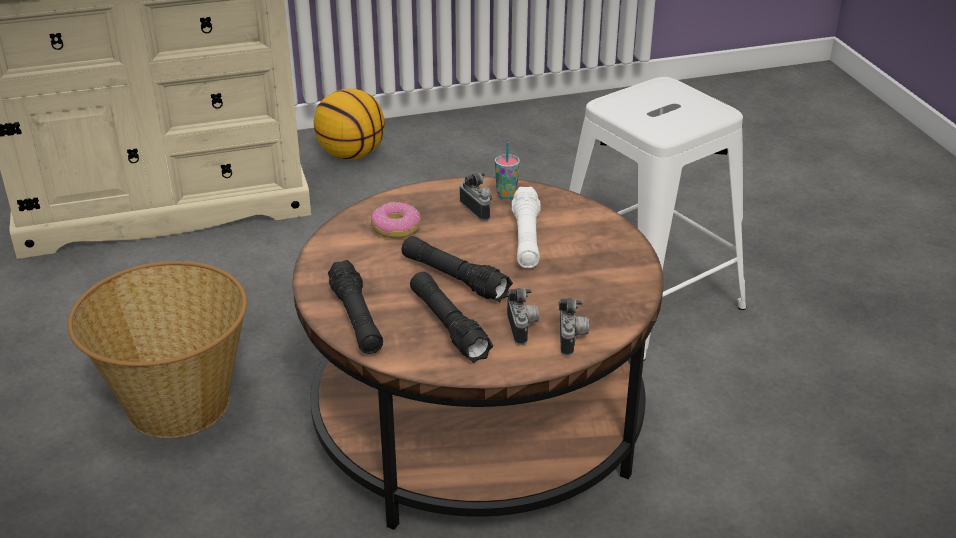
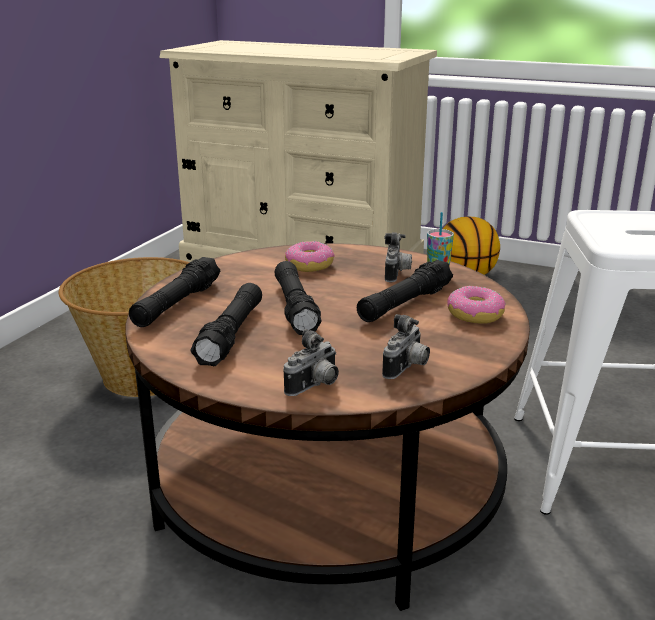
camera: 40 degrees right, 10 degrees down
(523, 329) = (286, 361): camera -> camera (407, 368)
(526, 238) = (404, 304): white flashlight -> black flashlight
(585, 227) = (474, 314): none -> donut

